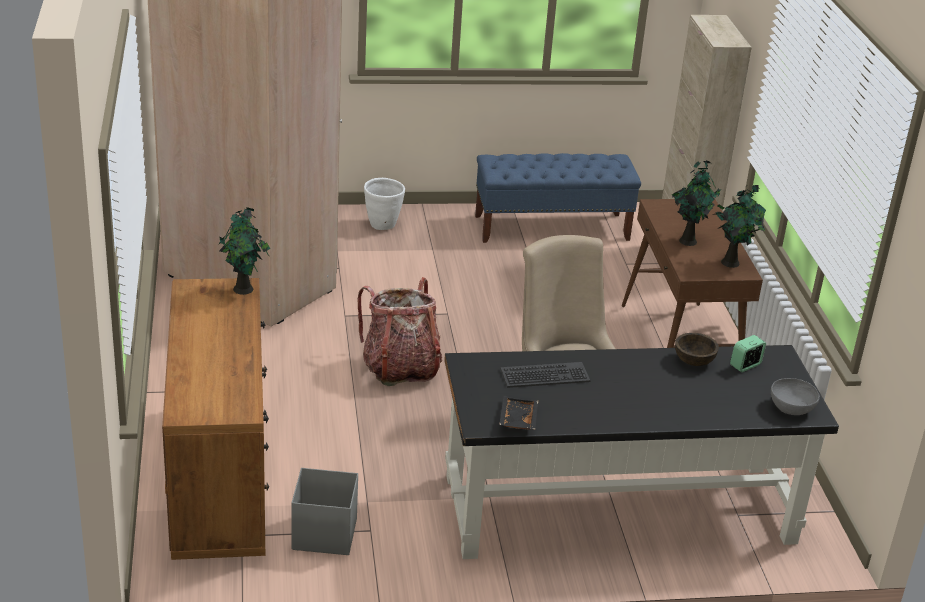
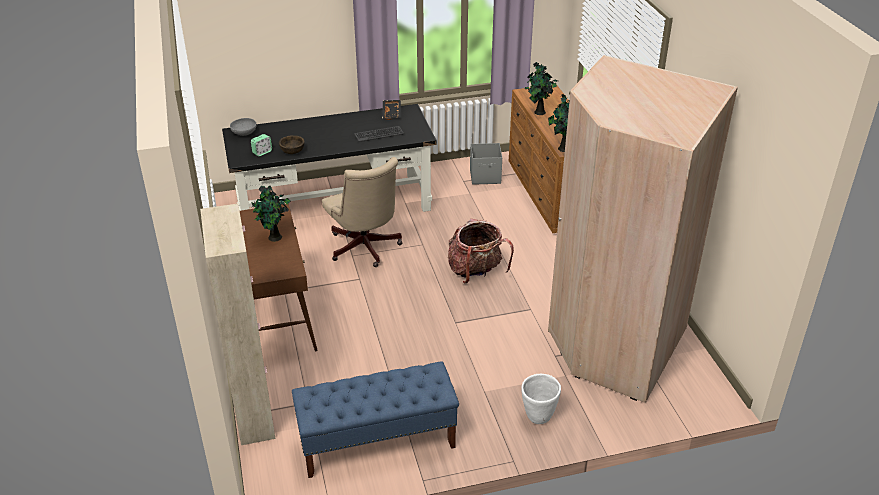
camera: 175 degrees right, 5 degrees up
(731, 262) = (246, 223): potted plant -> potted plant (539, 112)

